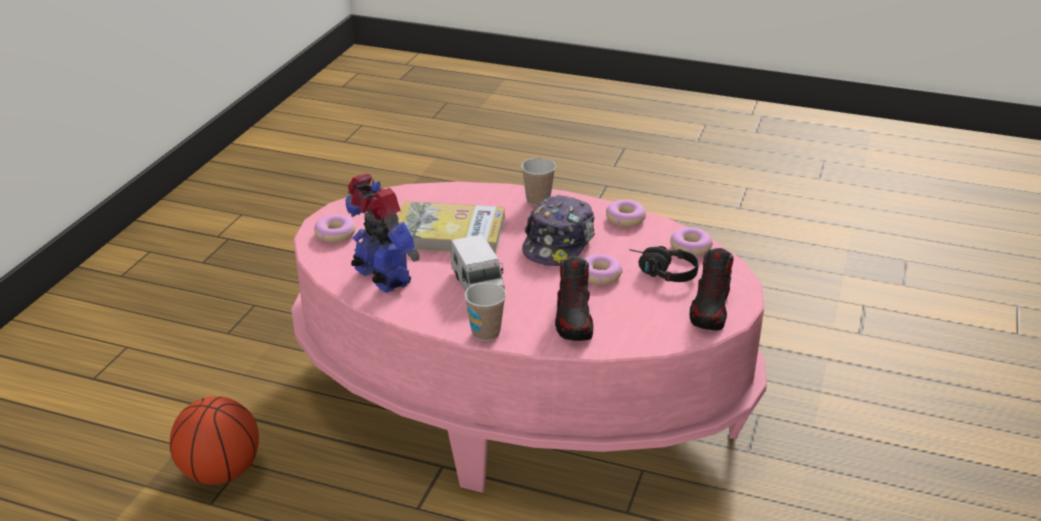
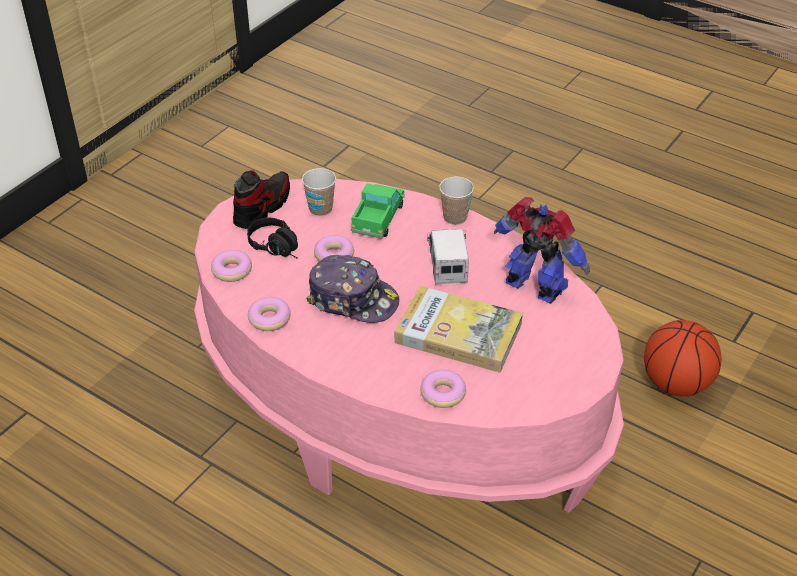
camera: 165 degrees left, 10 degrees up
(335, 234) = (578, 354): donut -> donut (443, 393)
(381, 278) = (534, 288): toy robot -> toy robot turned 150 degrees clockwise
(538, 200) = (347, 364): cup -> cup (320, 209)
(559, 243) = (353, 299): cap -> cap turned 75 degrees clockwise
(574, 318) = (378, 218): shoe -> toy truck

